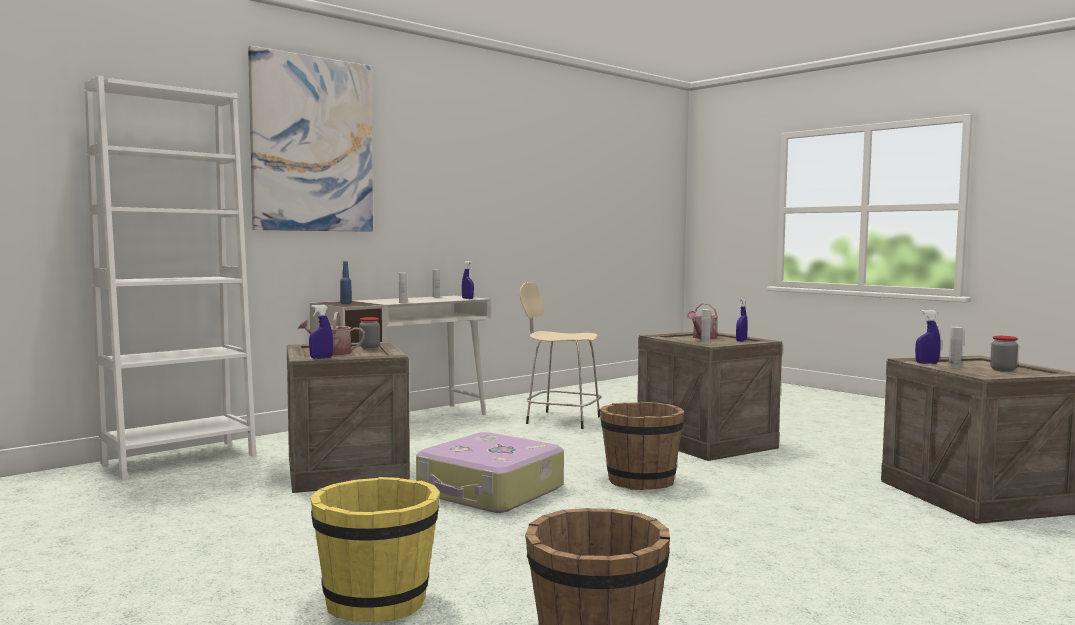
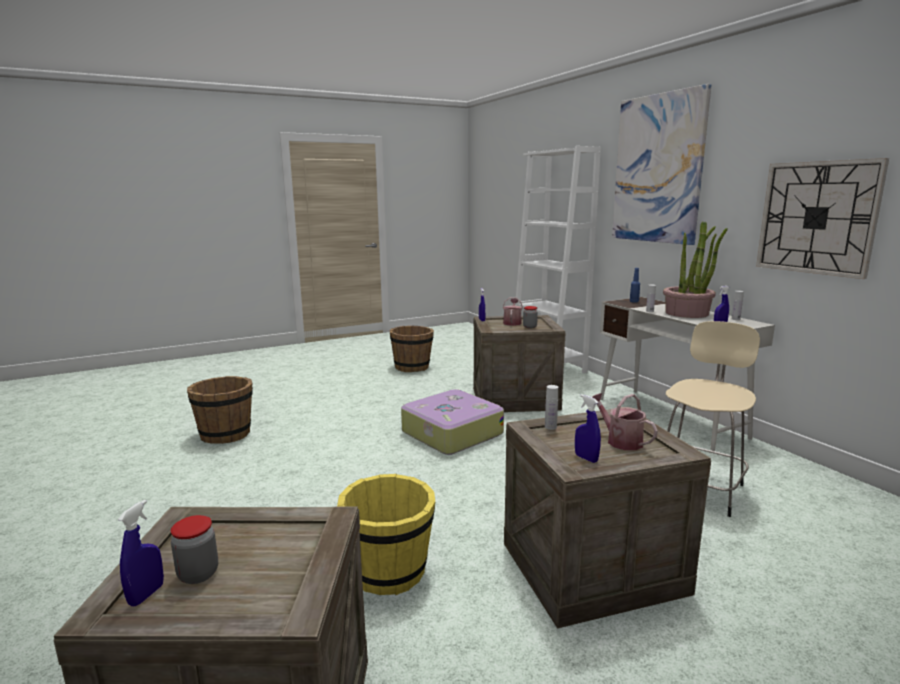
camera: 105 degrees right, 10 degrees up
(376, 601) = (316, 402): yellow bucket -> yellow bucket (389, 571)
(412, 300) = (687, 313): none -> potted plant
(469, 202) = (817, 218): none -> wall clock
(640, 481) = (448, 489): brown bucket -> brown bucket (412, 367)
(927, 363) = (296, 520): blue spray bottle -> blue spray bottle (146, 595)
(954, 366) = (264, 541): white bottle -> none

